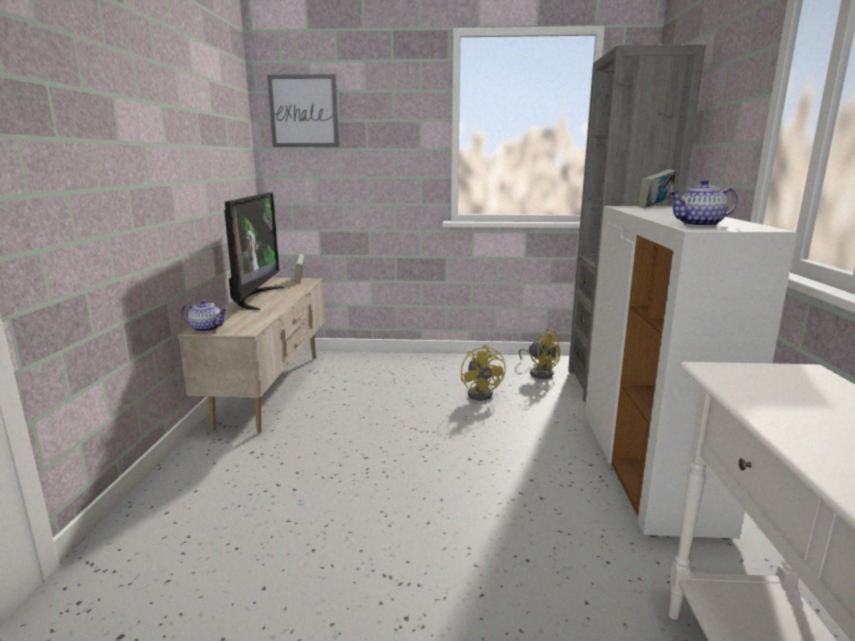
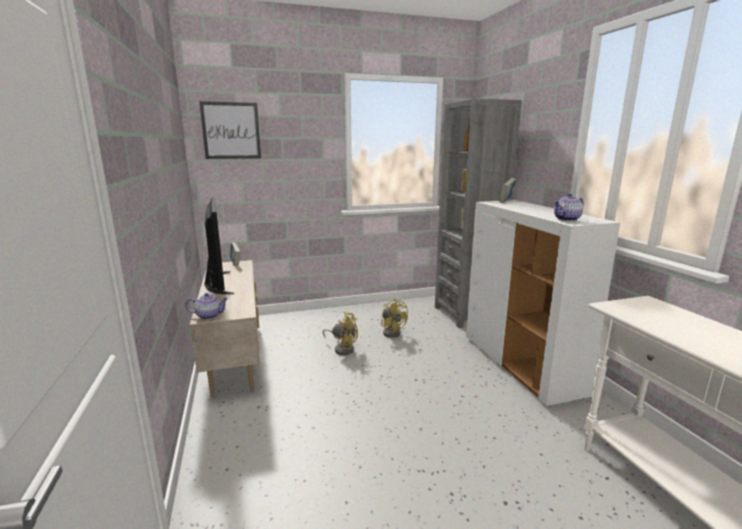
camera: 20 degrees left, 0 degrees up
(540, 372) = (418, 311): yellow fan -> yellow fan (342, 348)

